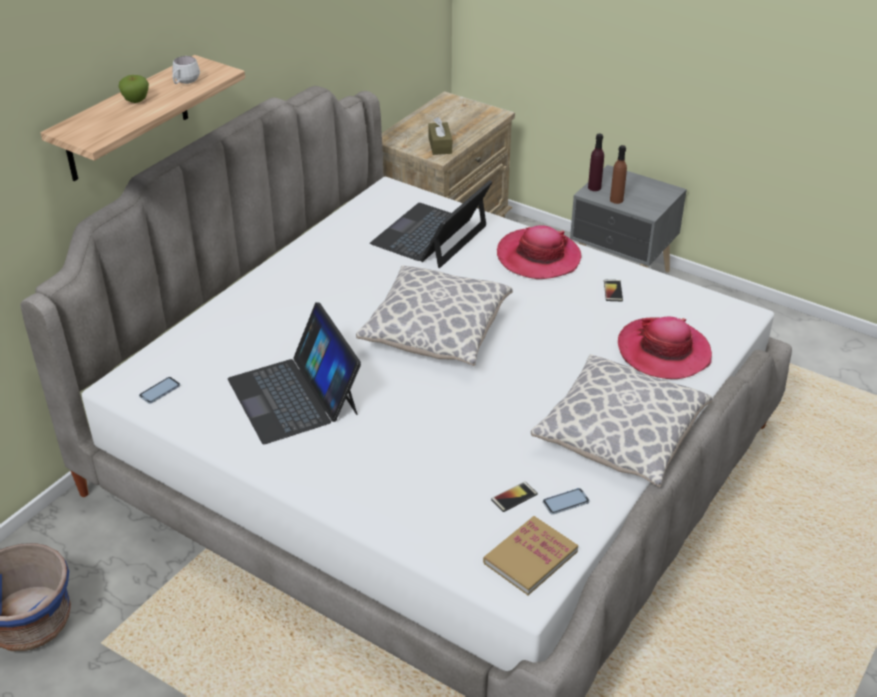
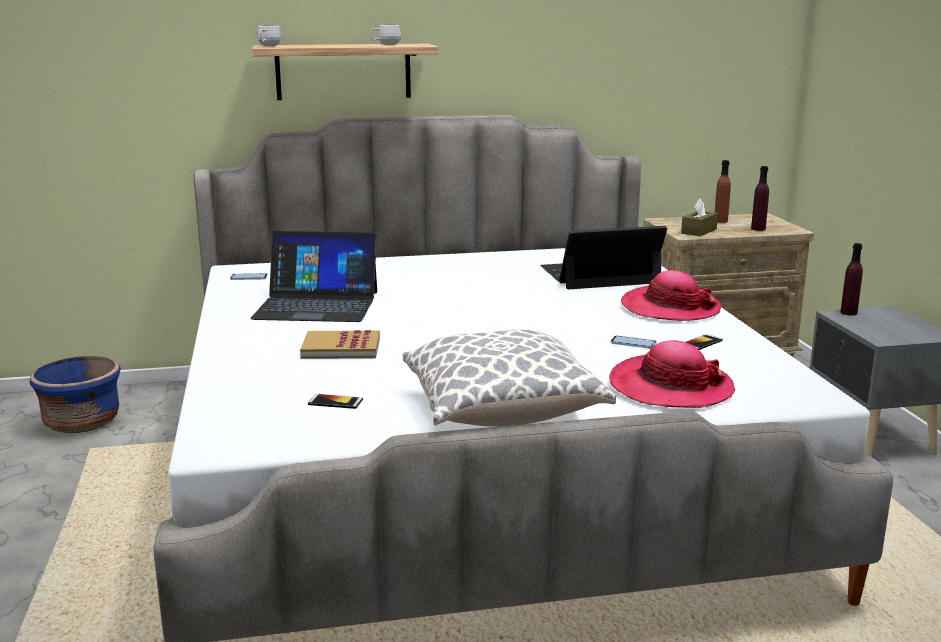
camera: 45 degrees right, 20 degrees down
(86, 136) = (268, 46): none -> white mug
(136, 101) = (336, 45): apple -> none
(294, 396) = (317, 305): laptop -> laptop turned 105 degrees counterclockwise
(436, 334) = (485, 314): pillow -> none
(473, 123) = (758, 229): none -> purple bottle
(530, 557) = (265, 434): book -> book (341, 348)
(565, 502) = (367, 422): phone -> phone (633, 343)
(616, 200) = (858, 324): brown bottle -> brown bottle (720, 221)

